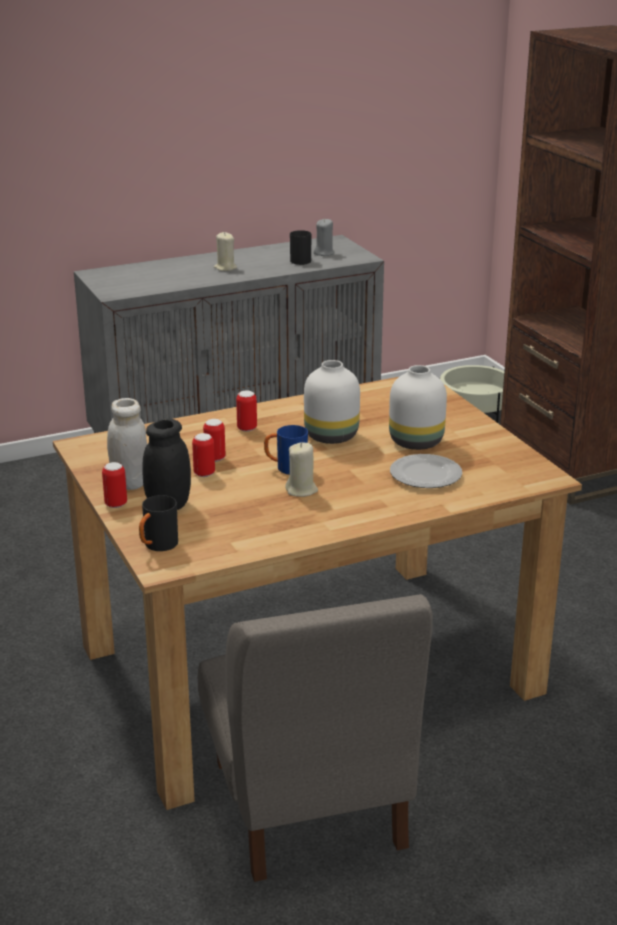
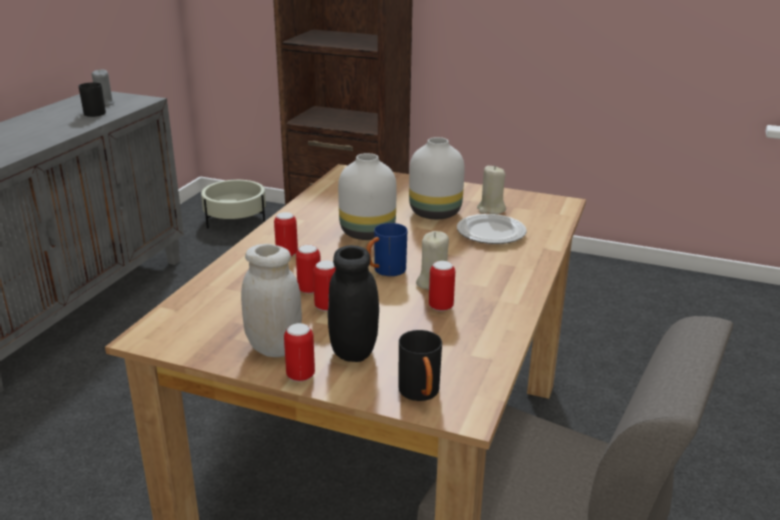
camera: 45 degrees left, 0 degrees up
(225, 268) = (28, 134): beige candle -> beige candle (491, 209)
(273, 507) = (441, 307): none -> can

